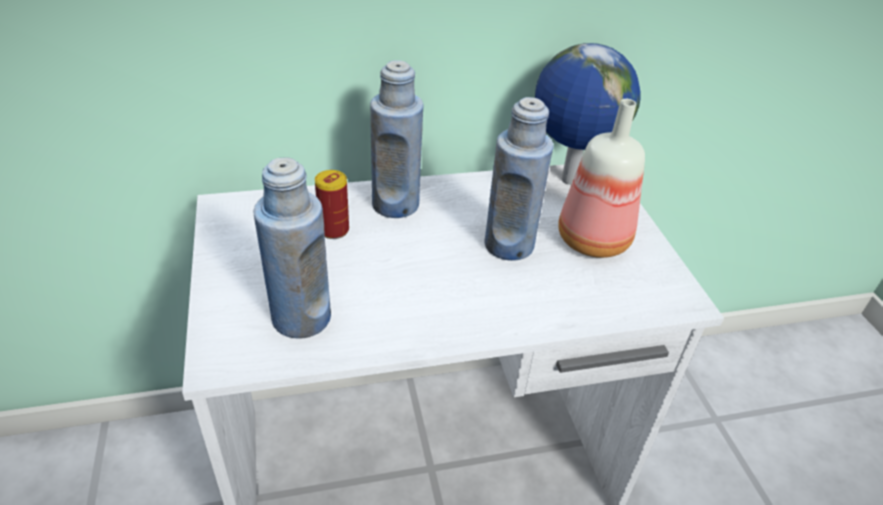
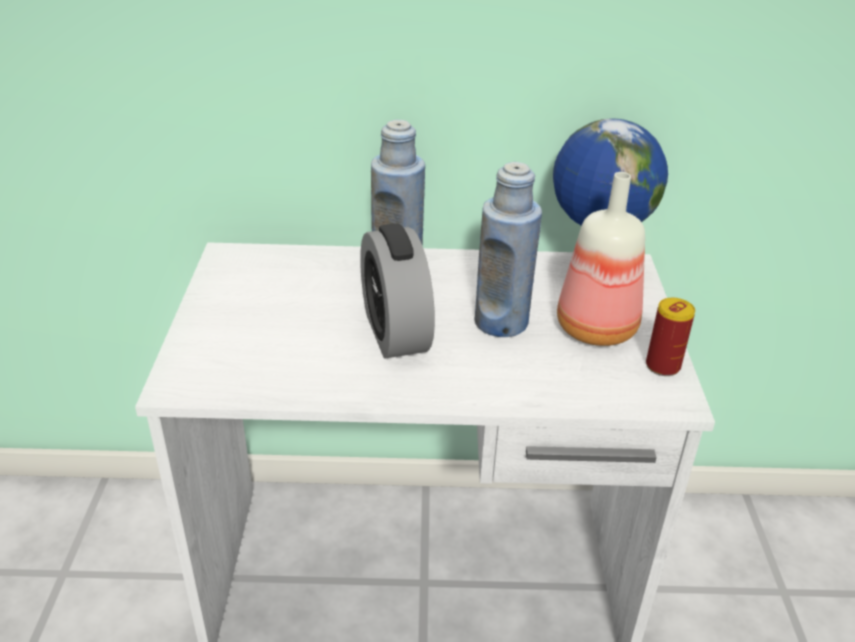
camera: 15 degrees right, 5 degrees down
(301, 318) = (265, 360): blue bottle -> none
(334, 230) = (326, 287): can -> can (662, 366)
(417, 269) = (395, 332): none -> alarm clock

